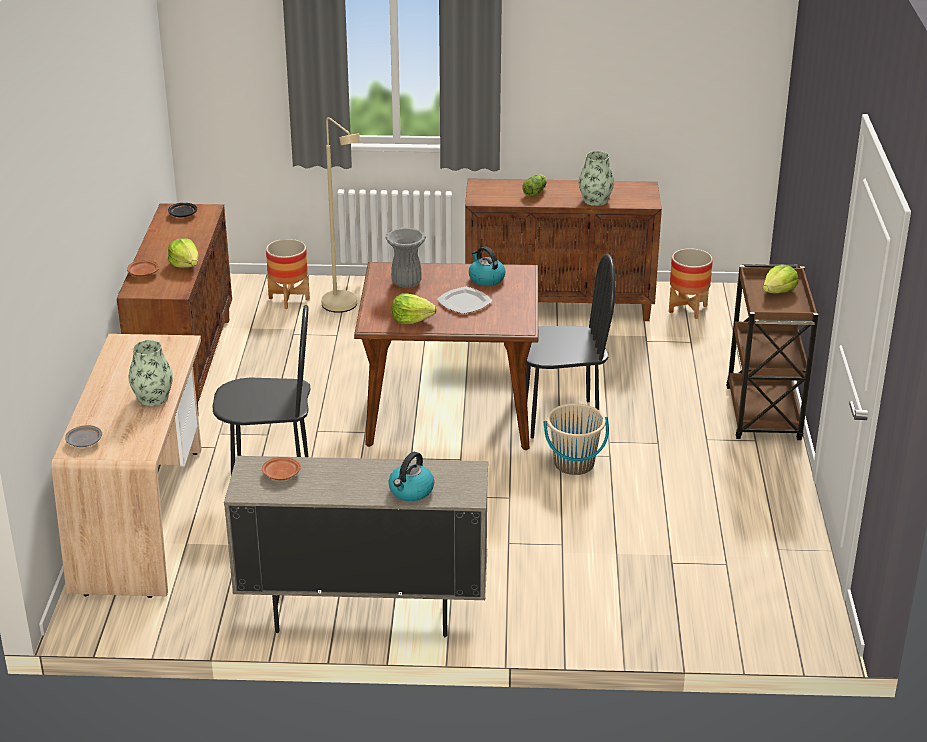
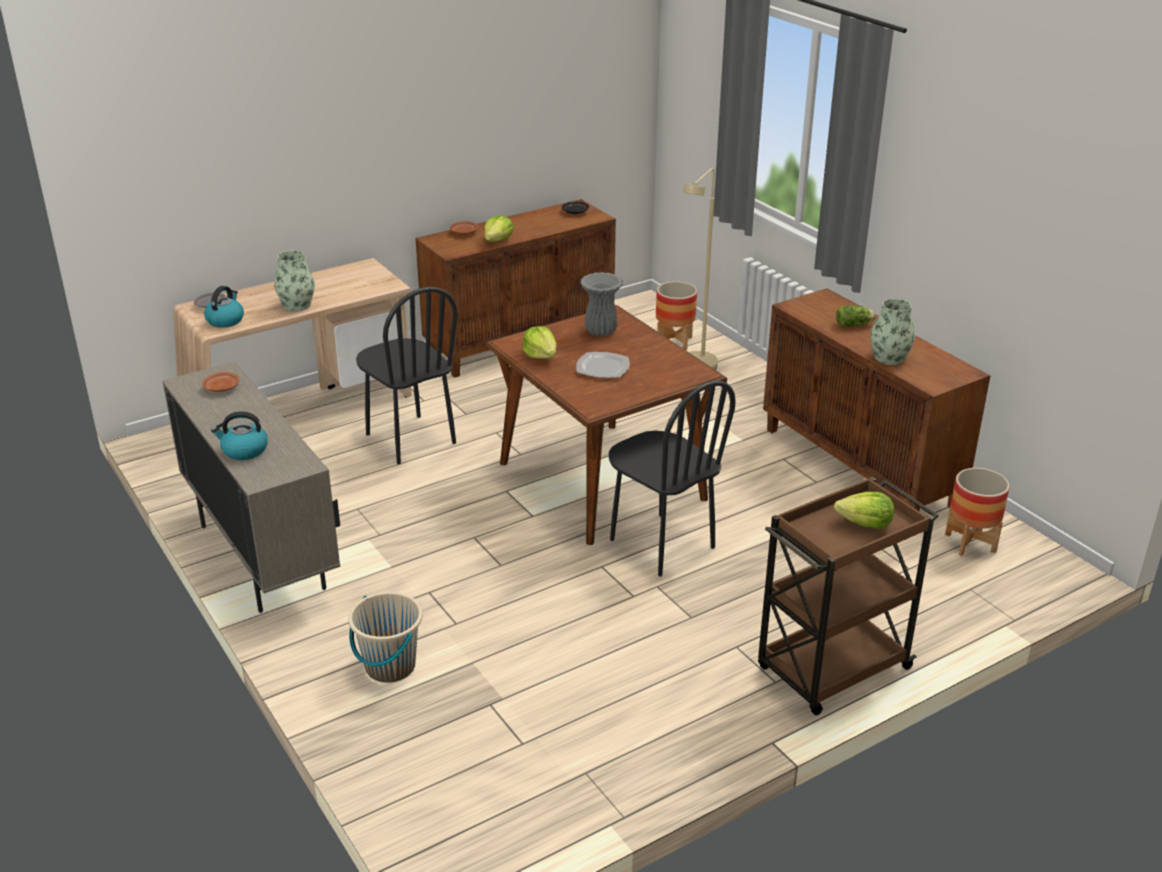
camera: 55 degrees right, 0 degrees up
(486, 279) = (660, 362): kettle -> kettle (225, 320)
(574, 464) = (595, 580): beige bucket -> beige bucket (390, 666)

